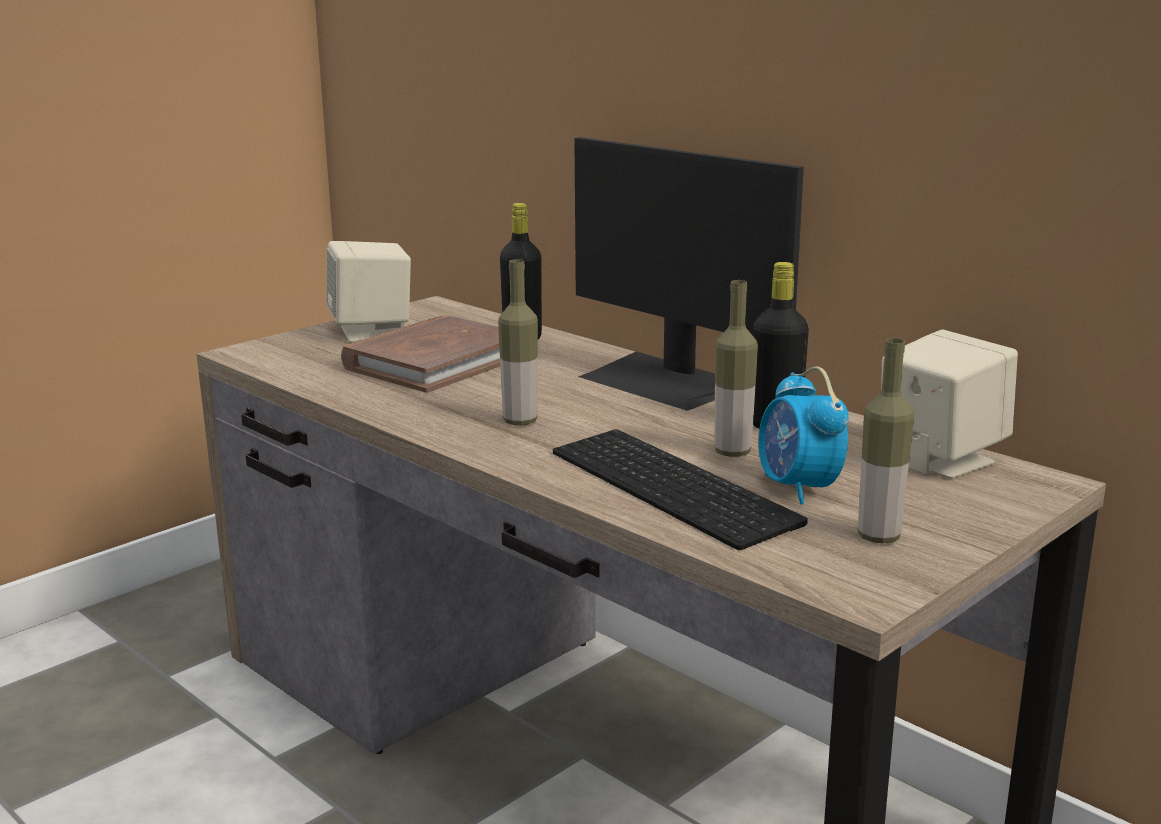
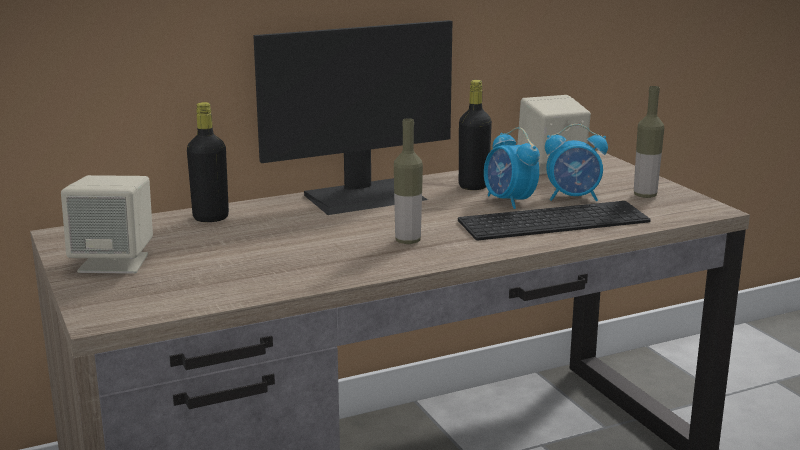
camera: 70 degrees left, 0 degrees up
(435, 361) = (236, 250): brown book -> none
(732, 452) = (509, 201): bottle -> alarm clock

